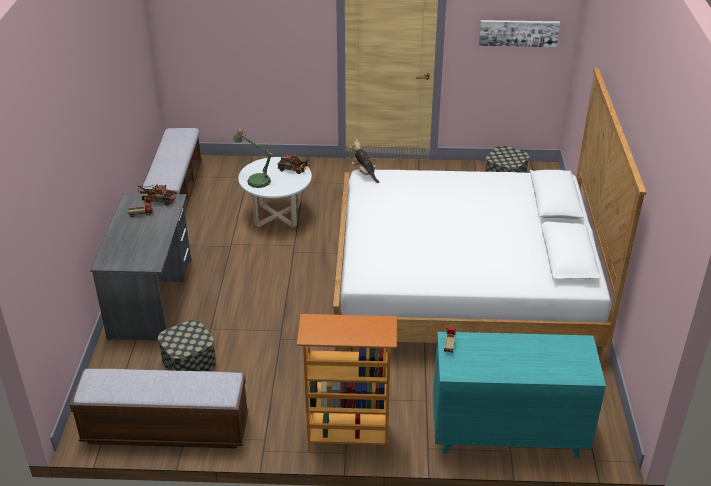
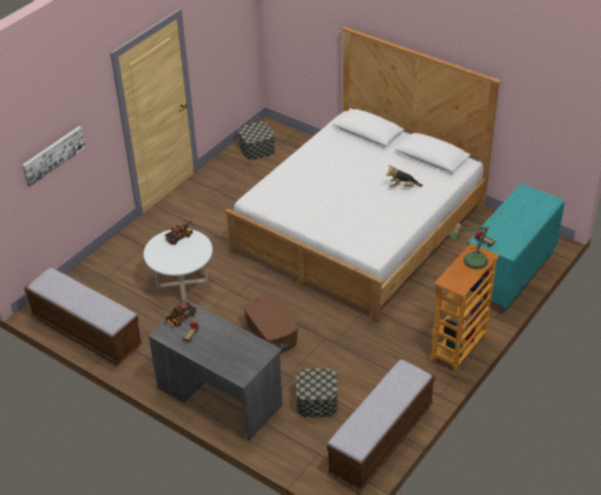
camera: 55 degrees left, 5 degrees up
(255, 180) = (172, 263): table lamp -> table lamp (471, 262)
(257, 294) = (271, 334): none -> brown storage box
(364, 173) = (250, 198): plush toy -> plush toy (402, 187)
(518, 32) = (228, 33): picture -> picture (53, 155)

